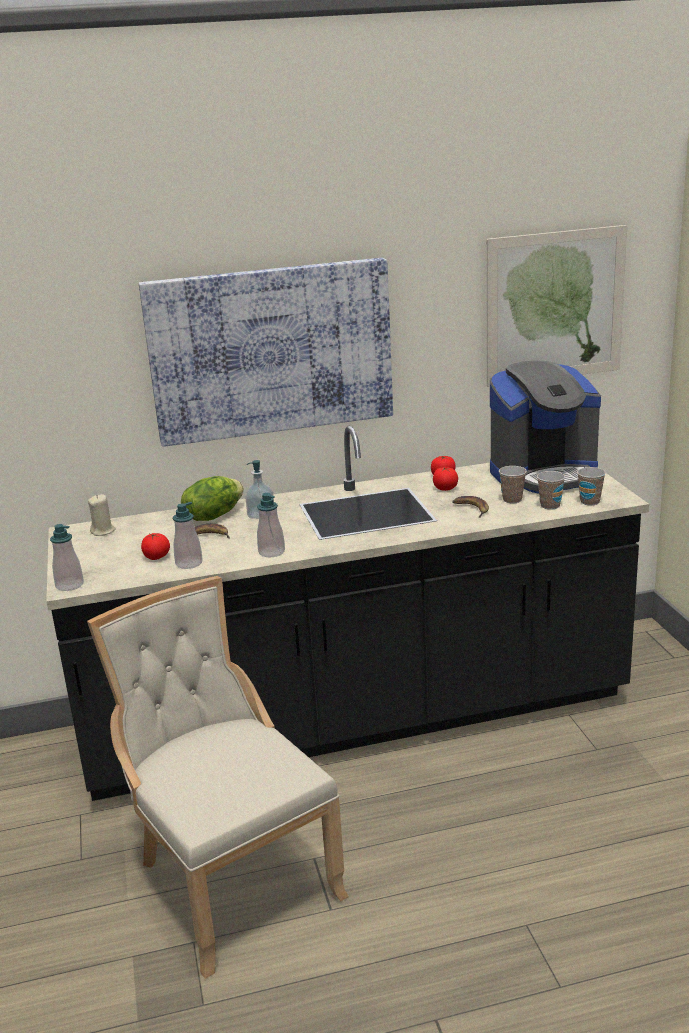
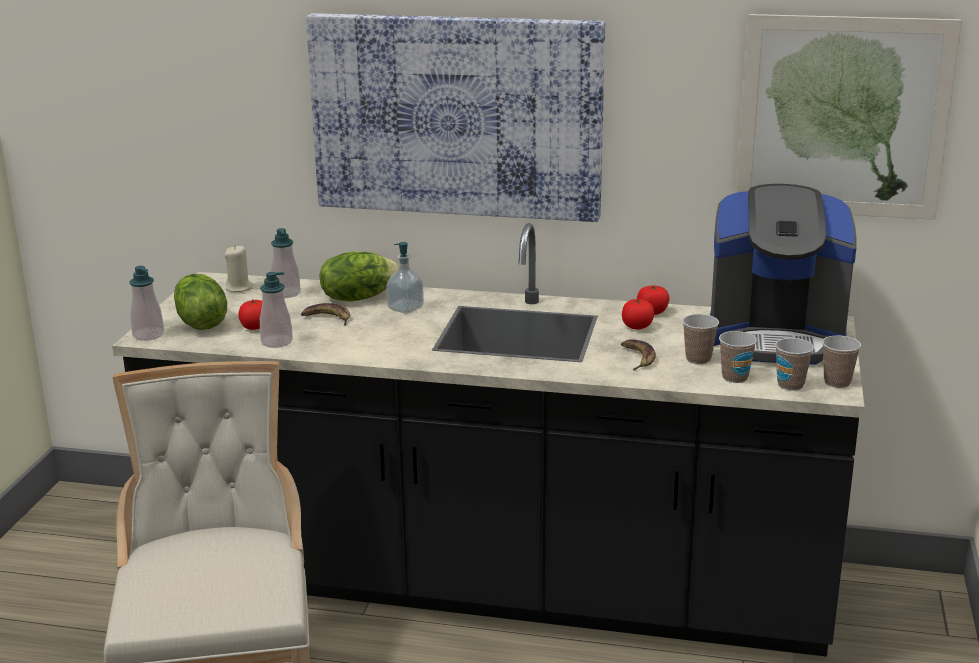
camera: 25 degrees right, 0 degrees up
(104, 565) = (200, 323): none -> lettuce
(271, 552) = (368, 351): soap dispenser -> soap dispenser (286, 293)
(615, 493) = (837, 382): none -> cup

